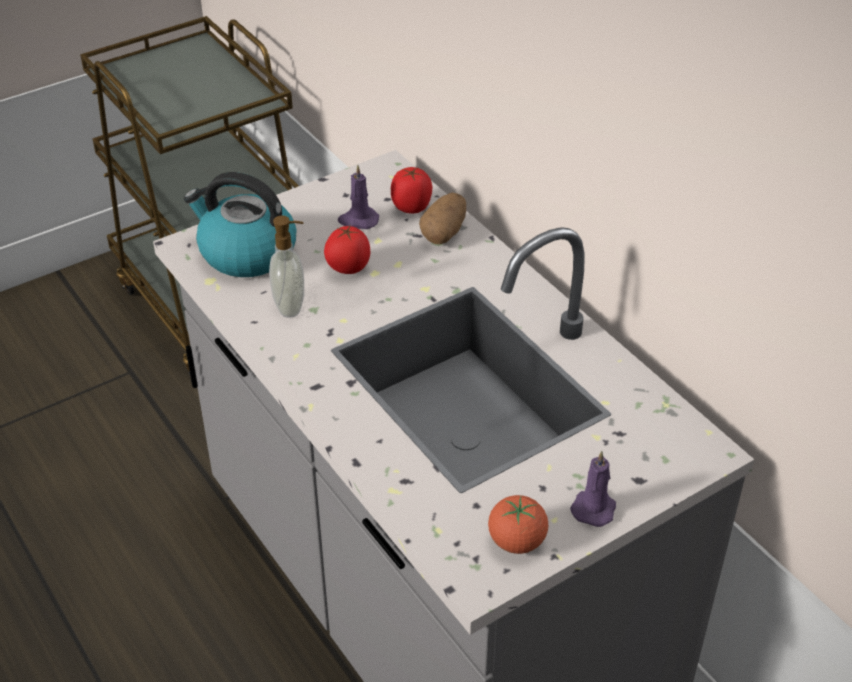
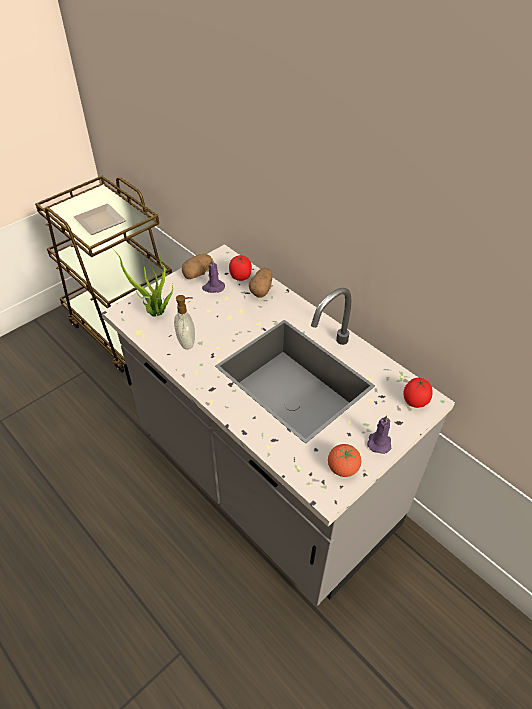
camera: 10 degrees left, 5 degrees up
(191, 96) = (102, 222): none -> plate
(246, 253) = (155, 313): kettle -> potted plant
(335, 194) = (197, 273): none -> potato
(348, 268) = (214, 316): tomato -> tomato (414, 402)

